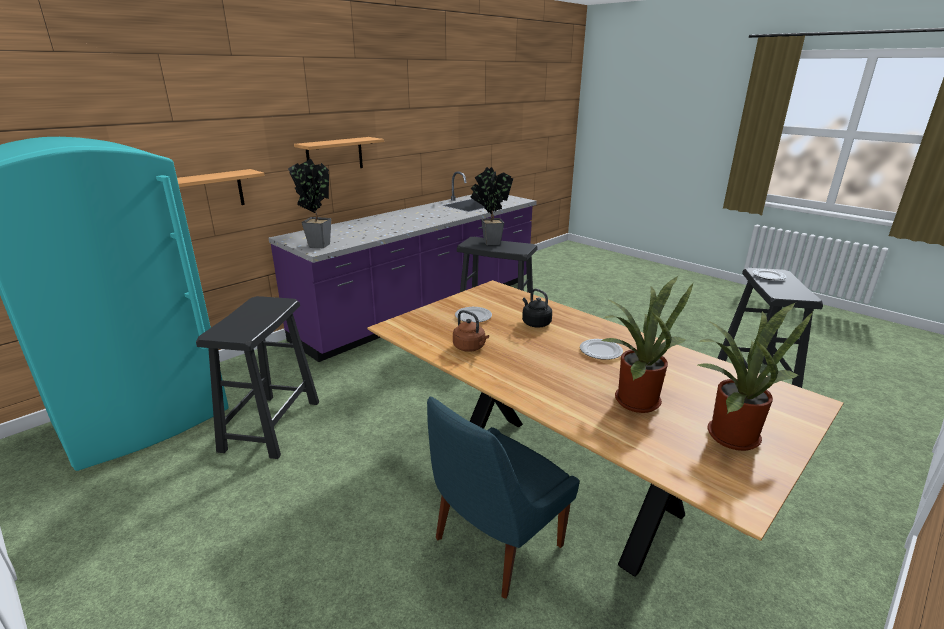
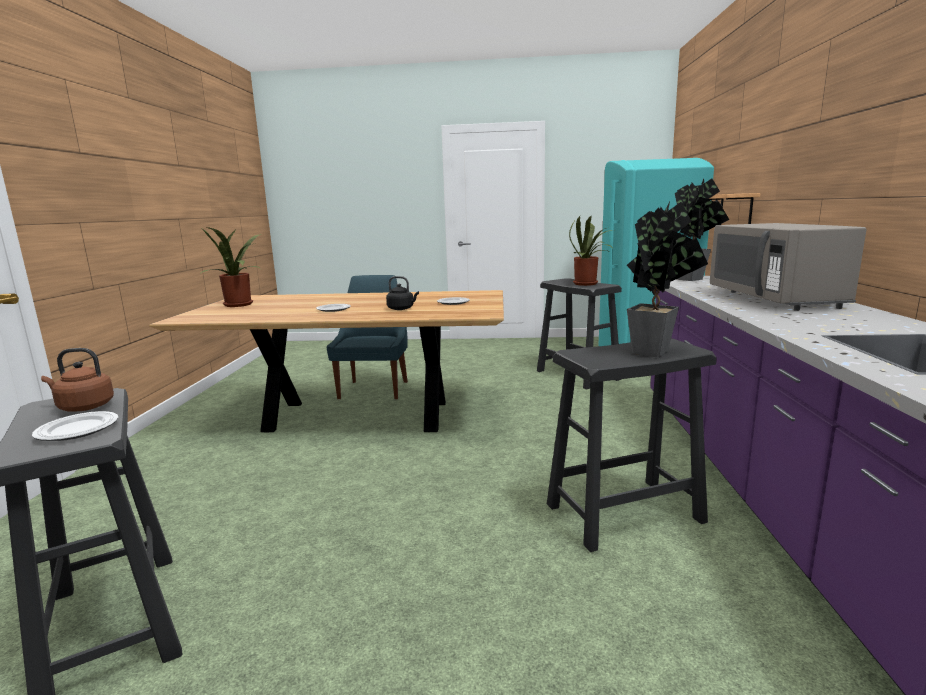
camera: 140 degrees right, 10 degrees down
(334, 155) = (826, 185): shelf -> none
(390, 222) = (773, 299): none -> grey microwave
(470, 347) = (421, 296): brown kettle -> brown kettle (83, 407)
(633, 399) = (298, 303): potted plant -> potted plant (588, 284)

